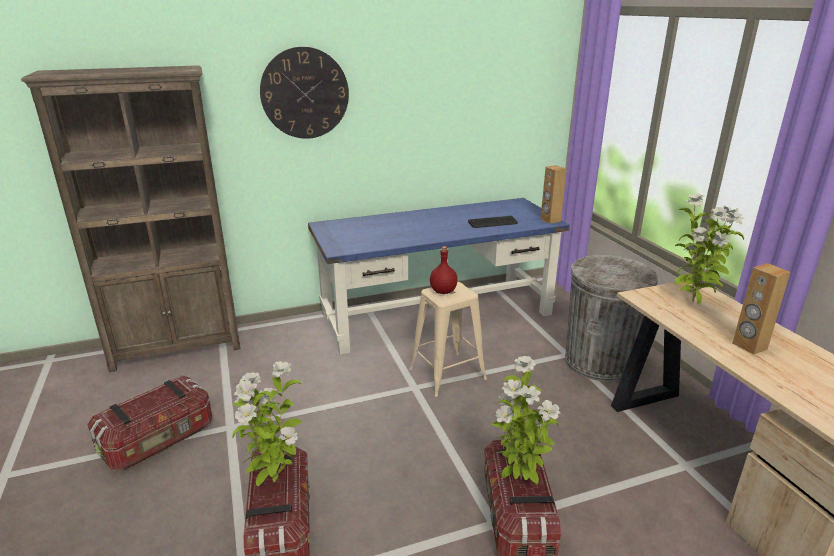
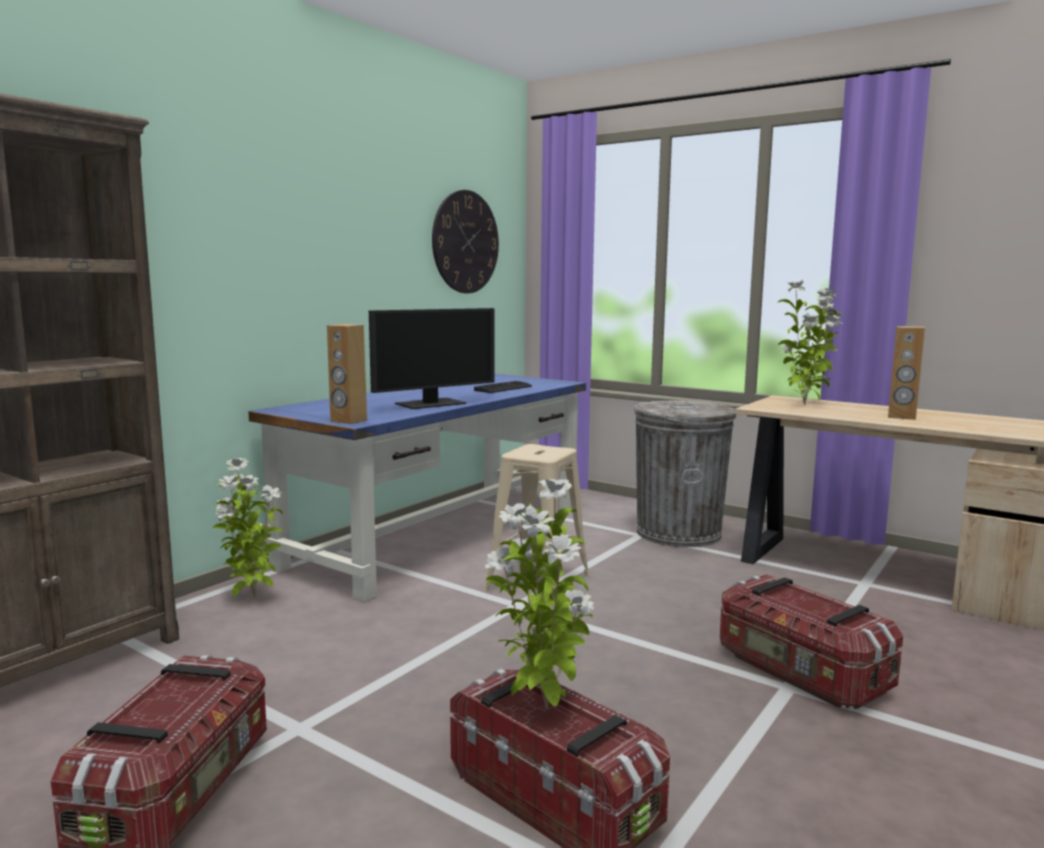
camera: 35 degrees left, 15 degrees down
(305, 93) = (245, 202): wall clock -> wall clock (465, 242)
(413, 235) = (431, 403): none -> monitor
(443, 291) = (531, 452): red bottle -> none
(518, 480) = (805, 608): potted plant -> potted plant (252, 598)
(550, 220) = (560, 382): brown speaker -> brown speaker (348, 421)

